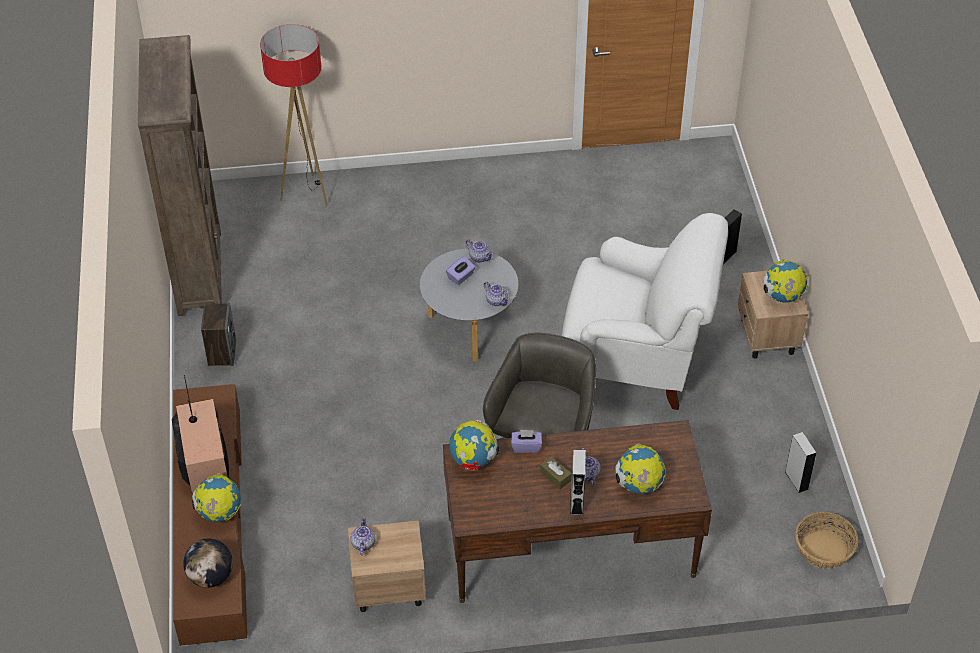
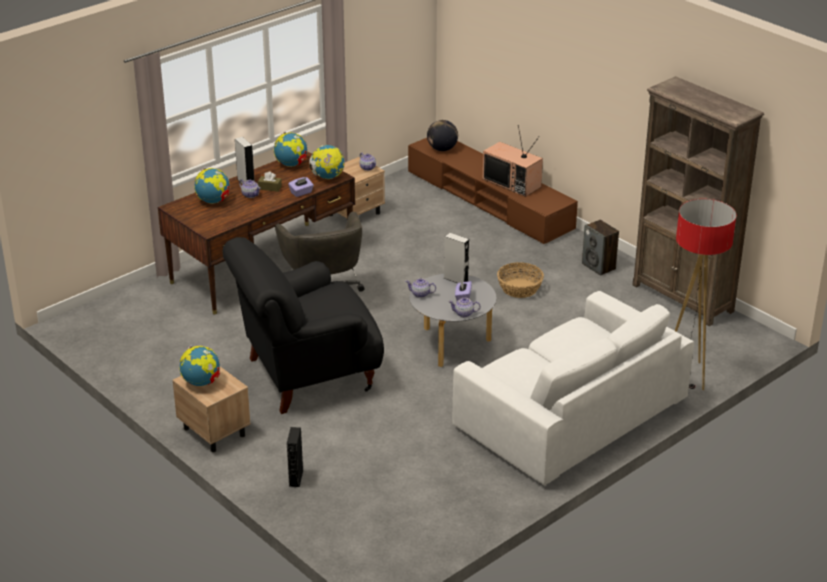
camera: 145 degrees right, 15 degrees down
(219, 513) = (472, 169): globe -> globe (291, 164)
(445, 207) = (569, 413): none -> white sofa
(636, 359) = (307, 375): white armchair -> black armchair
(796, 480) = (131, 353): grey speaker -> grey speaker (456, 279)
(823, 549) = (90, 325): basket -> basket (520, 288)

